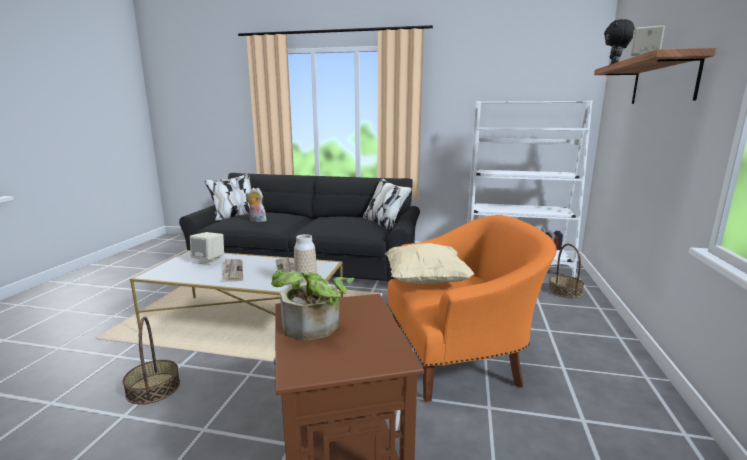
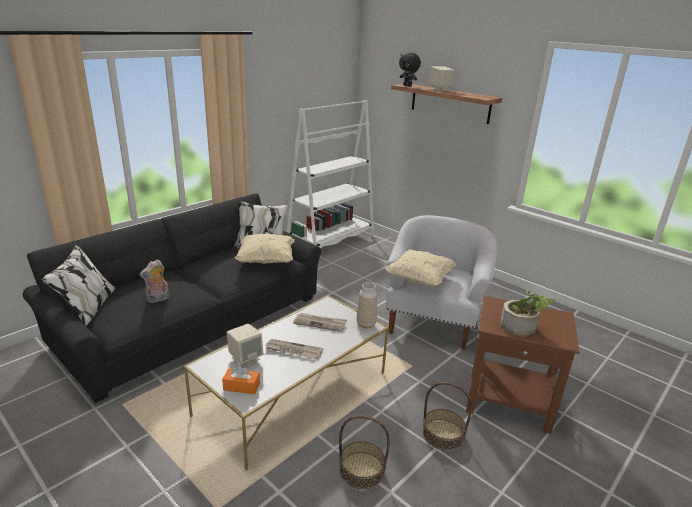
camera: 60 degrees left, 10 degrees up
(169, 269) = (241, 386): none -> orange tissue box
(358, 228) = (266, 260): none -> beige pillow
(459, 361) = (433, 321): orange armchair -> white armchair
(565, 291) = (386, 248): basket -> basket (443, 434)

